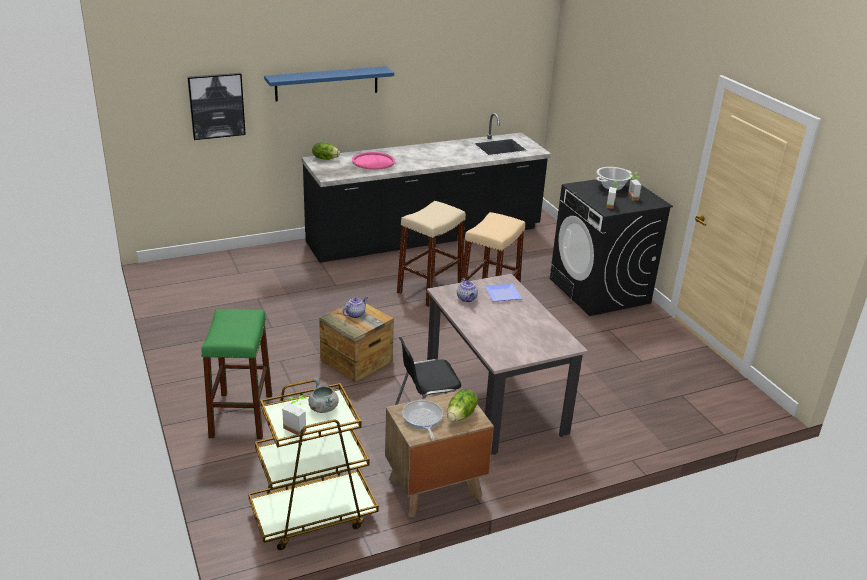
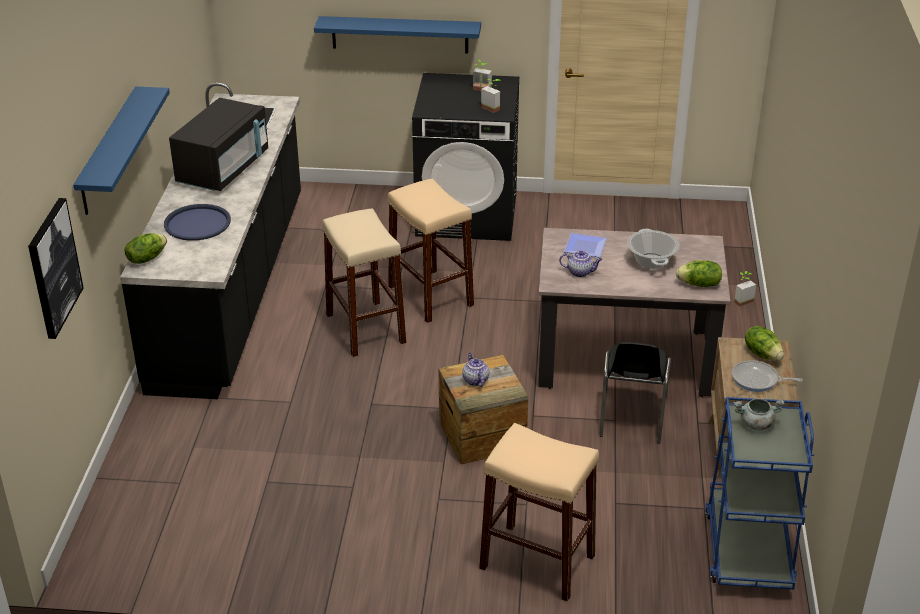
camera: 60 degrees left, 5 degrees up
(241, 415) = (537, 562): green stool -> beige stool
(297, 427) = (783, 449): potted plant -> potted plant (741, 300)
(313, 515) = (748, 548): brown cart -> blue cart
(373, 161) = (197, 223): pink tray -> blue tray
(439, 154) = (223, 169): none -> black microwave
(502, 352) = (699, 284): none -> lettuce
(612, 186) = (445, 90): cooking pot -> cooking pot (651, 261)
(623, 139) = (400, 34): none -> blue shelf

